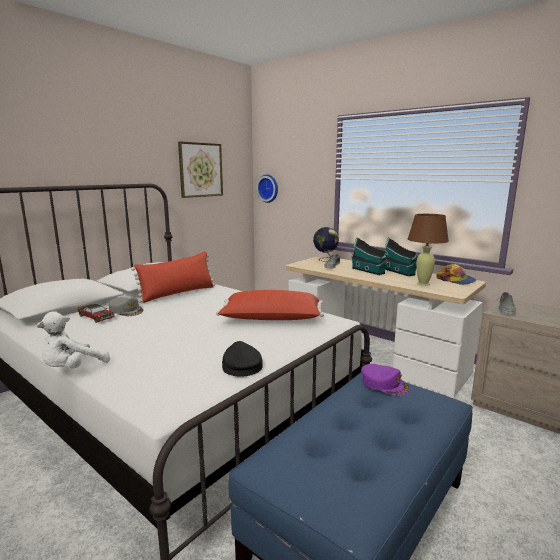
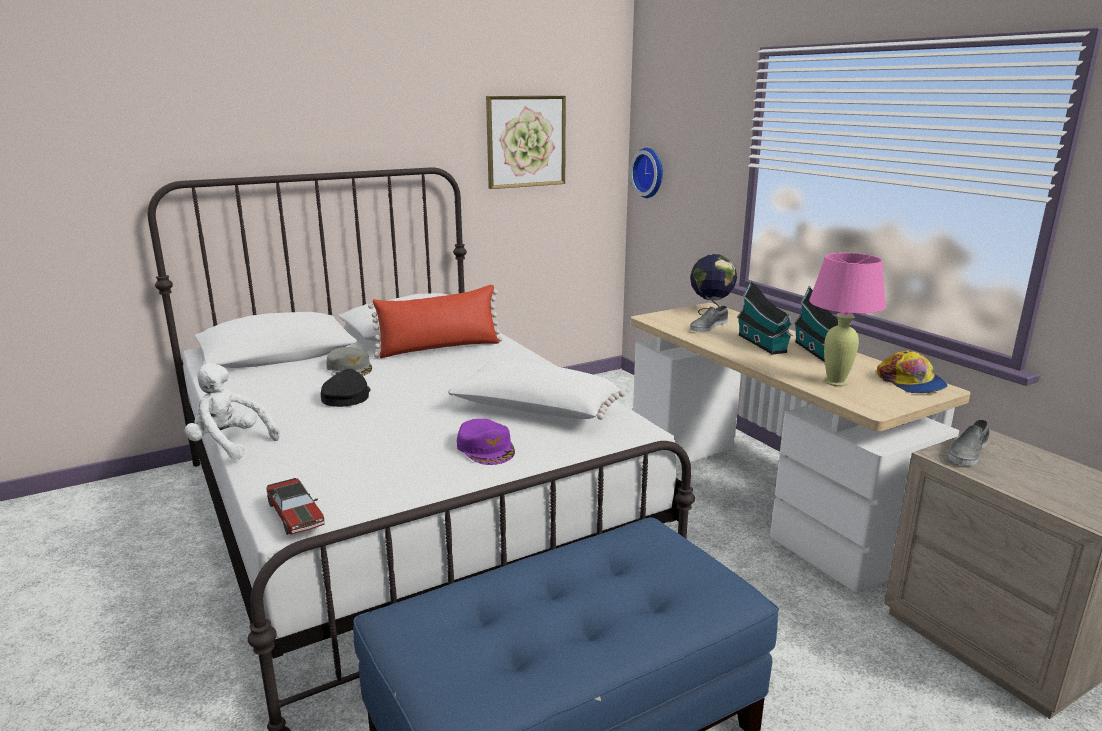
camera: 20 degrees right, 5 degrees up
(73, 369) = (230, 444): white plush toy -> white plush toy turned 60 degrees clockwise
(96, 317) = (306, 373): toy car -> toy car (296, 515)
(241, 365) = (430, 477): black cap -> black cap (346, 396)
(271, 320) = (535, 412): red pillow -> white pillow
(384, 384) = (654, 544): purple cap -> purple cap (486, 448)
(423, 284) = (835, 382): brown table lamp -> pink table lamp

